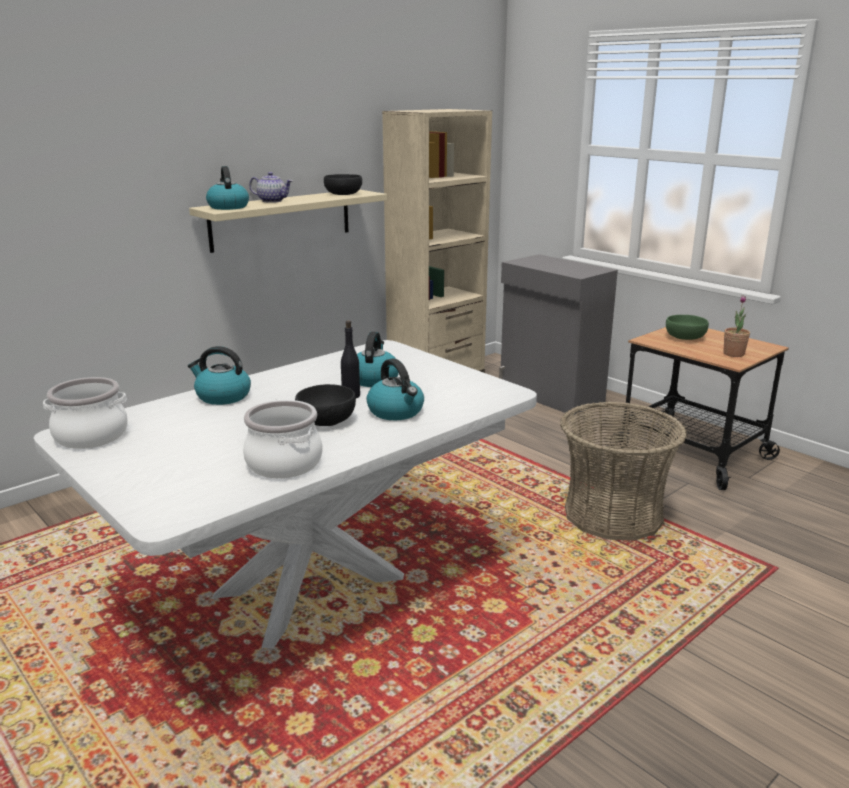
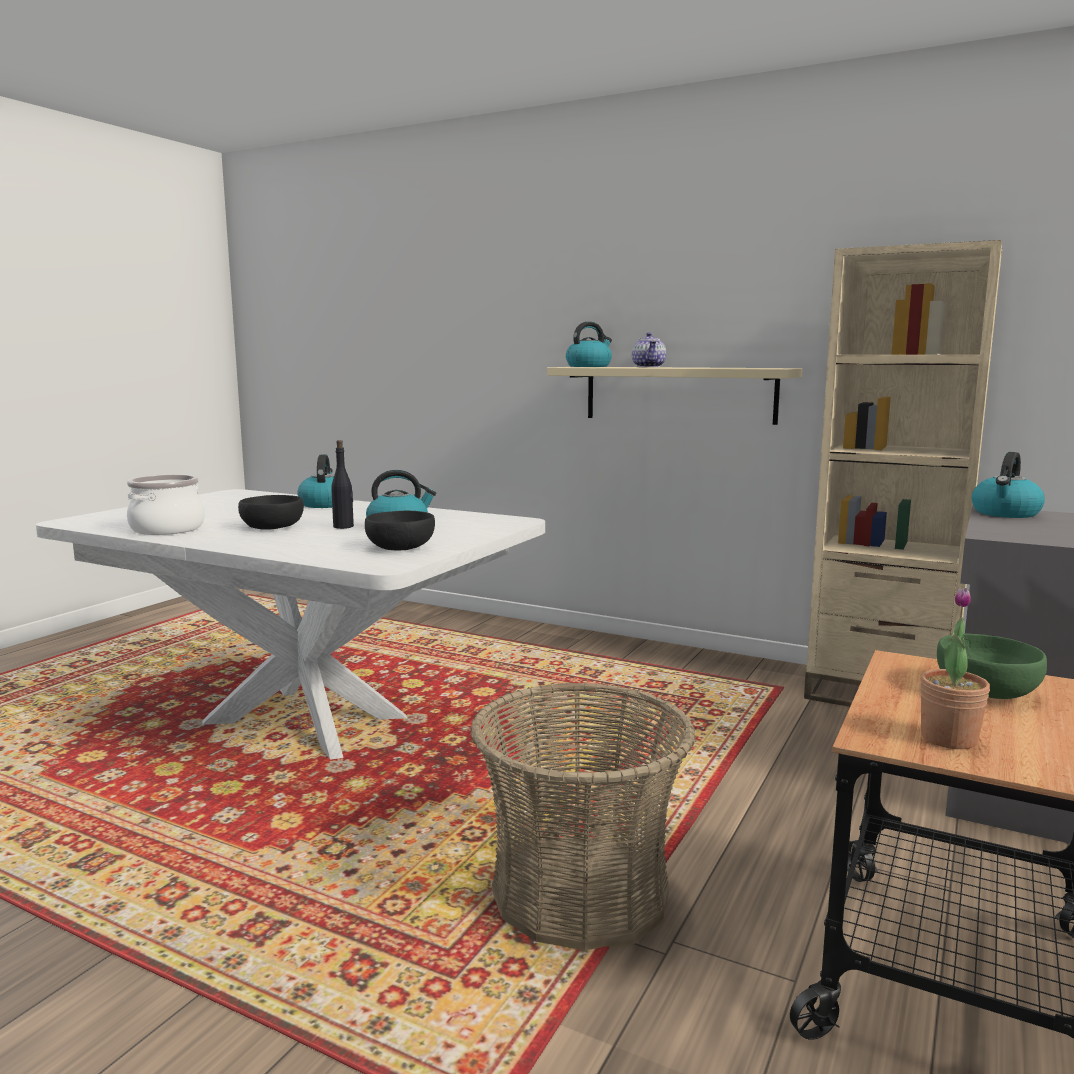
camera: 70 degrees right, 10 degrees down
(91, 436) = (228, 495): cooking pot -> none
(343, 194) = (744, 367): black bowl -> black bowl (401, 547)
(396, 412) = (302, 540): kettle -> kettle (1005, 513)

